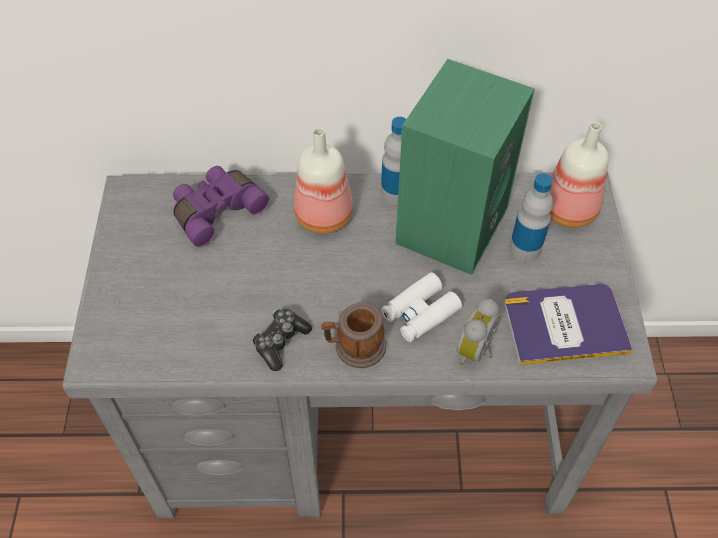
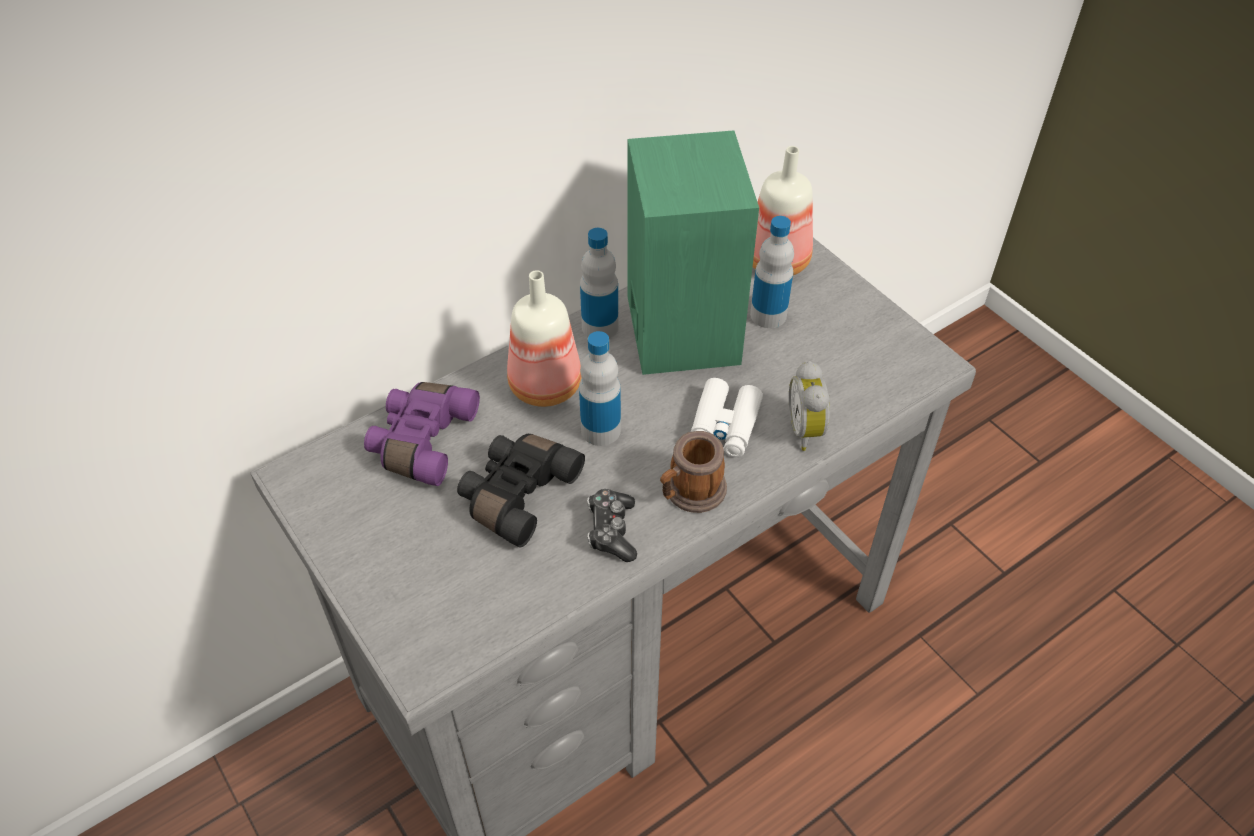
camera: 35 degrees left, 5 degrees down
(243, 280) = (516, 493): none -> black binoculars
(333, 267) = (600, 430): none -> bottle
(565, 324) = (862, 364): book -> none

